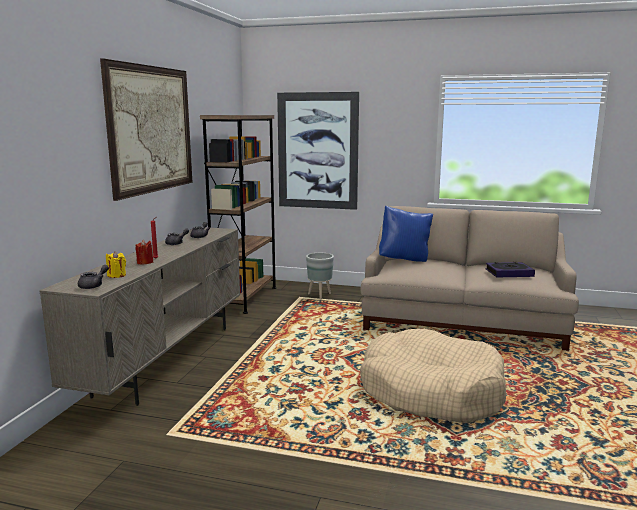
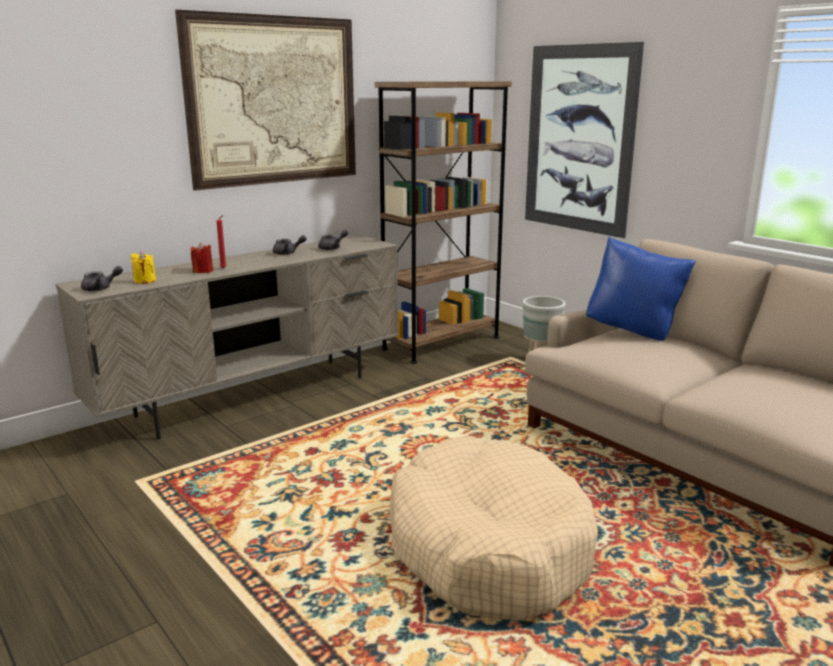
camera: 35 degrees right, 5 degrees up
(509, 273) = (776, 392): book -> none

